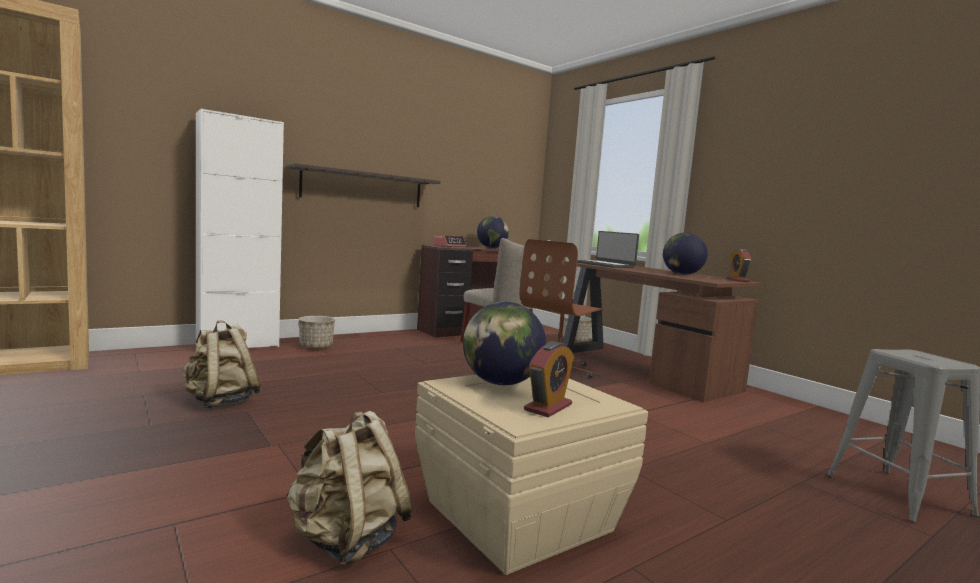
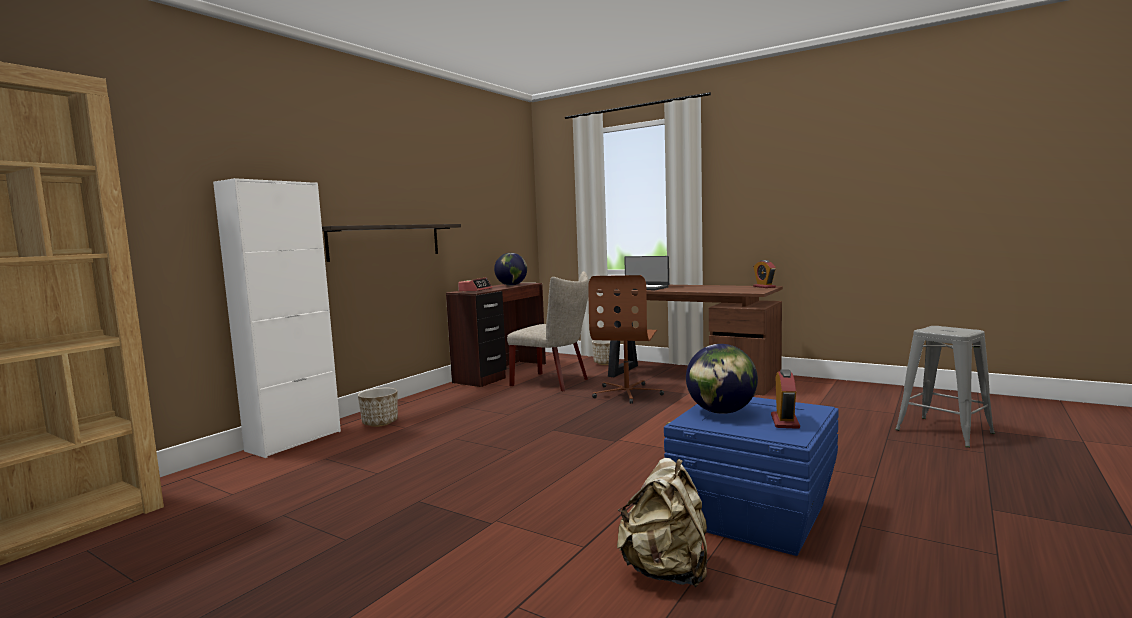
camera: 20 degrees left, 0 degrees up
(221, 402) = (377, 499): beige backpack -> none
(516, 515) = (751, 516): beige storage box -> blue storage box
(682, 274) = (717, 288): globe -> none

